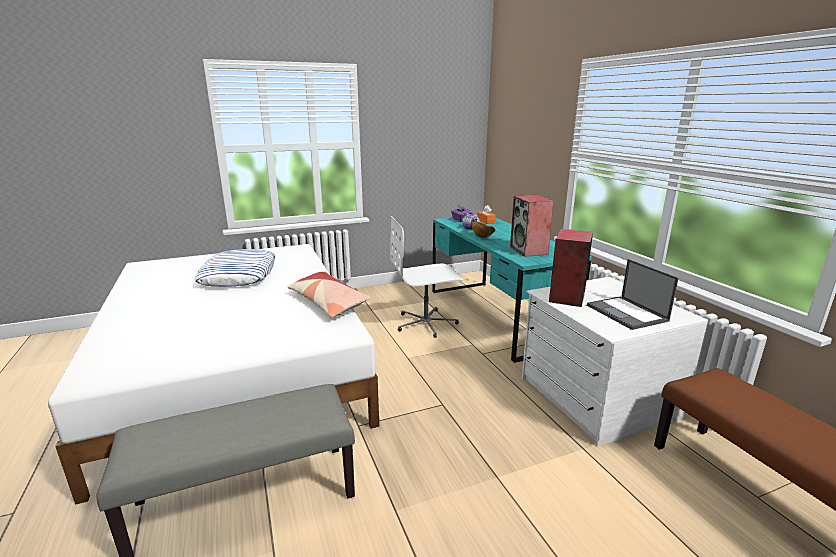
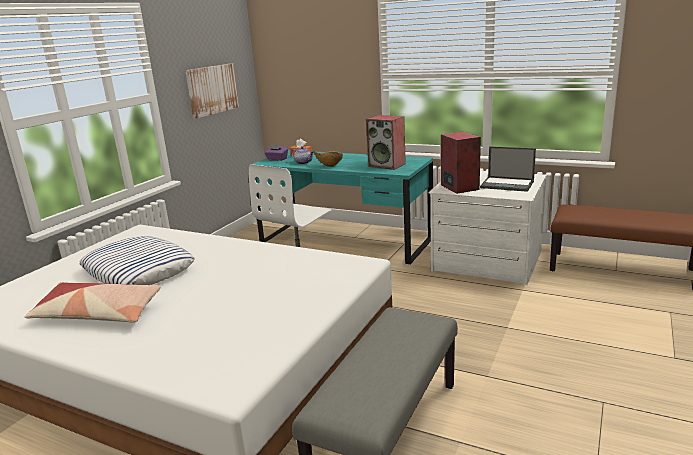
camera: 40 degrees left, 0 degrees up
(328, 303) = (295, 254): pillow -> pillow (98, 314)
(426, 146) = (212, 90): none -> picture

